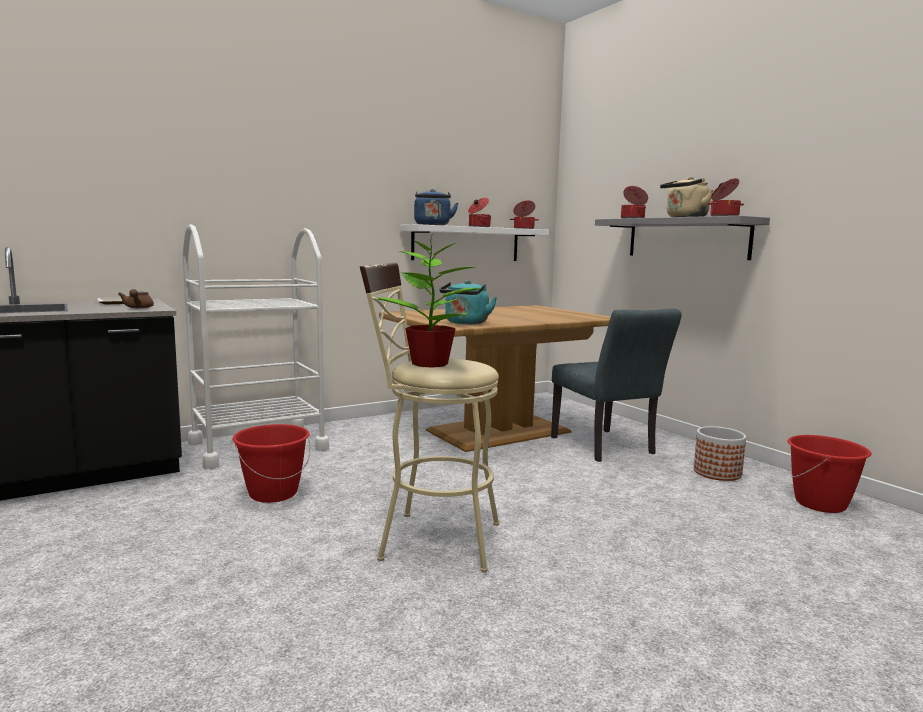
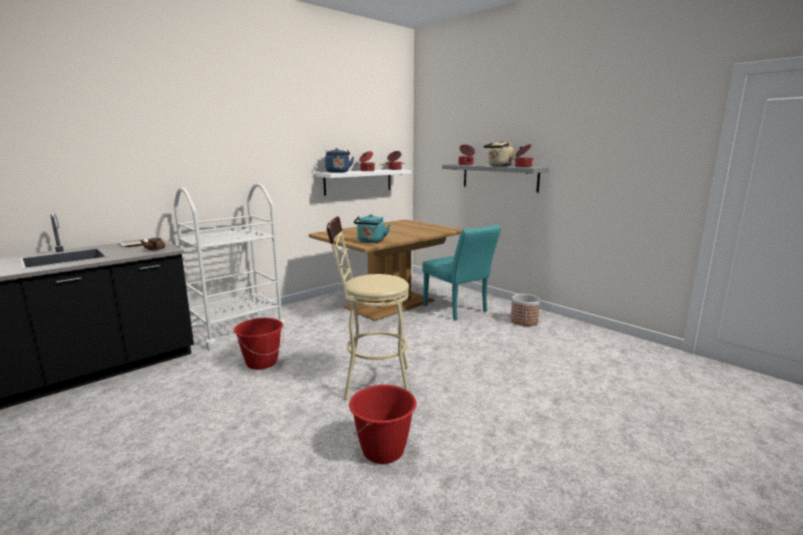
camera: 10 degrees left, 5 degrees up
(431, 364) = (368, 280): potted plant -> none
(606, 448) = (458, 310): grey chair -> turquoise chair
(821, 504) = (582, 335): red bucket -> red bucket (383, 450)

